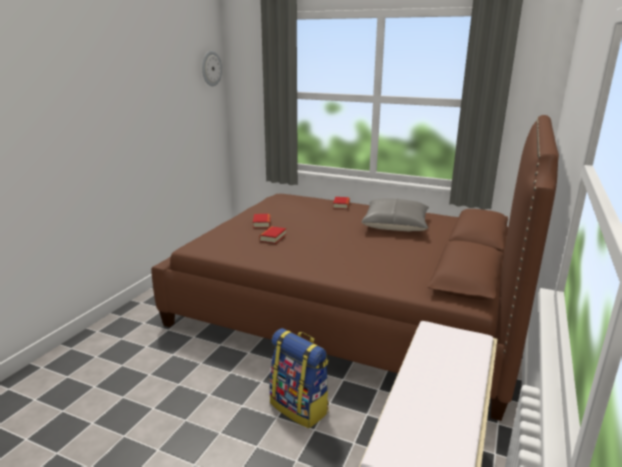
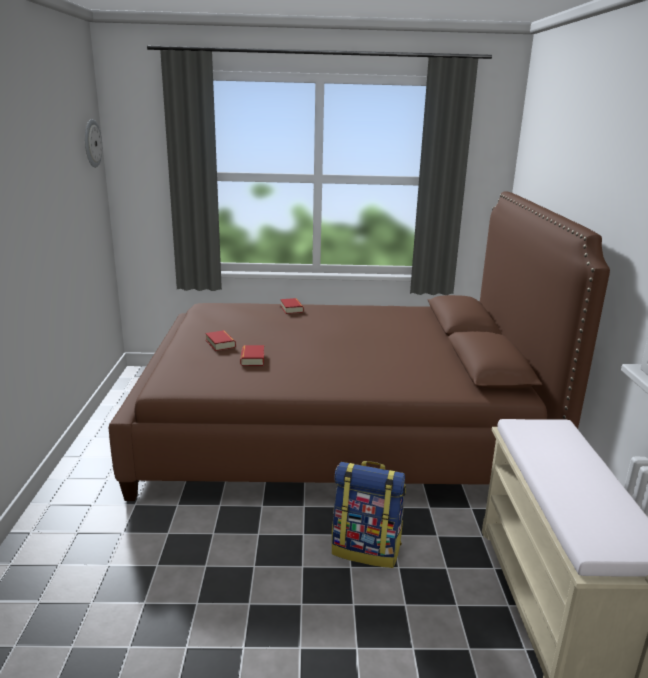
camera: 25 degrees left, 0 degrees up
(395, 225) = (371, 324): grey pillow -> none

